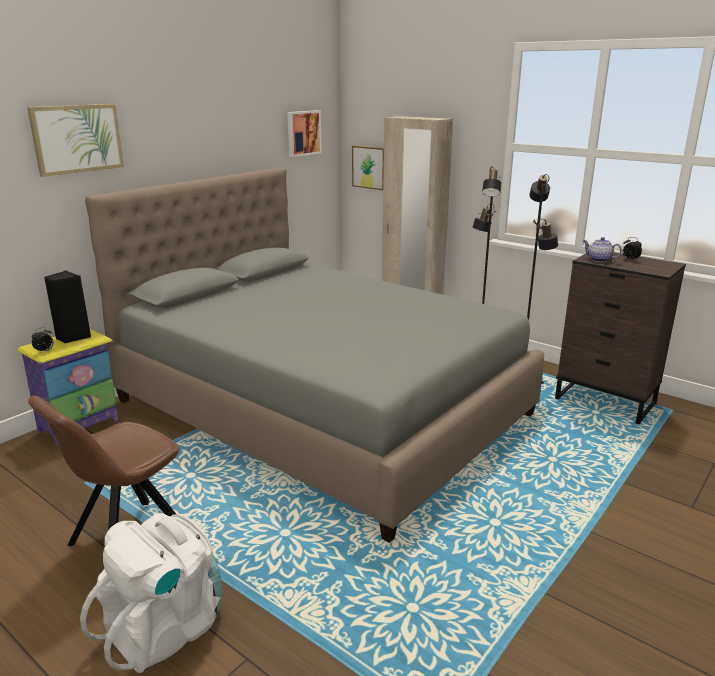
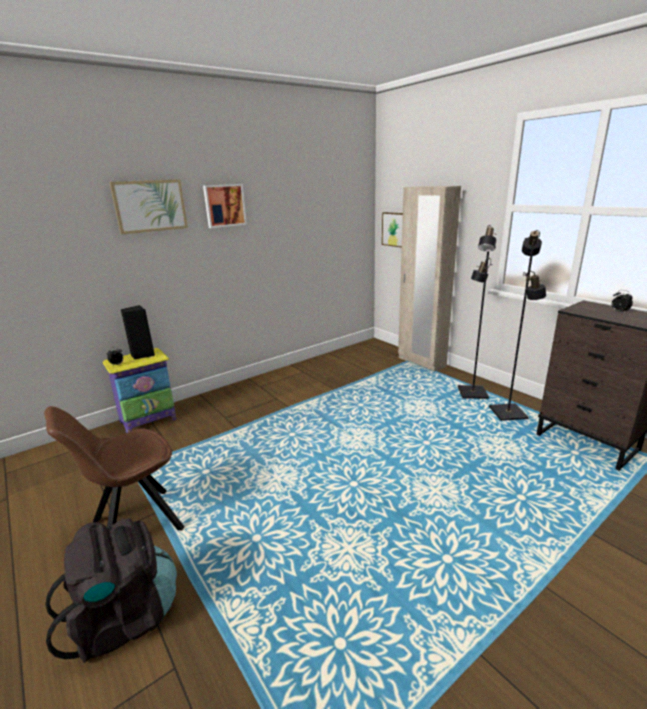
camera: 15 degrees right, 0 degrees up
(165, 628) = (125, 618): white backpack -> black backpack
(303, 133) = (341, 202): picture -> picture (224, 205)
(321, 407) = (328, 422): grey bed -> none
(599, 260) = (585, 311): teapot -> none

